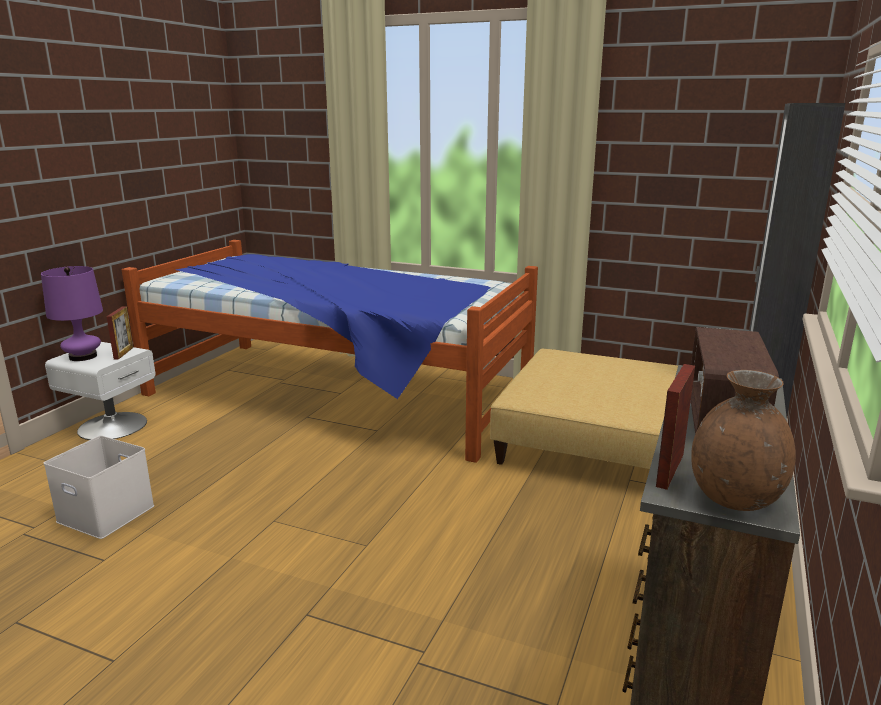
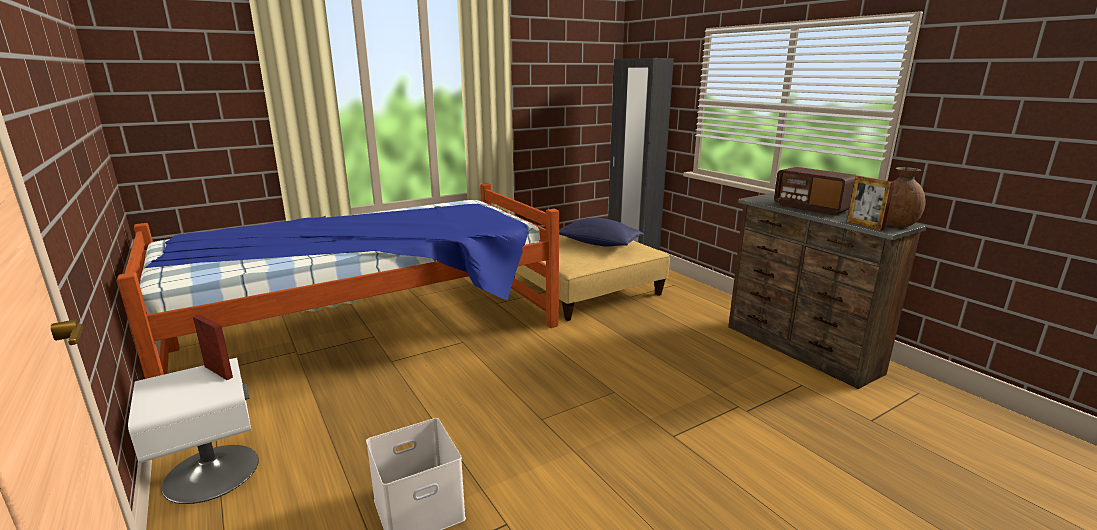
camera: 55 degrees left, 0 degrees up
(83, 356) = (173, 397): purple table lamp -> none
(623, 386) = (598, 244): none -> blue pillow

